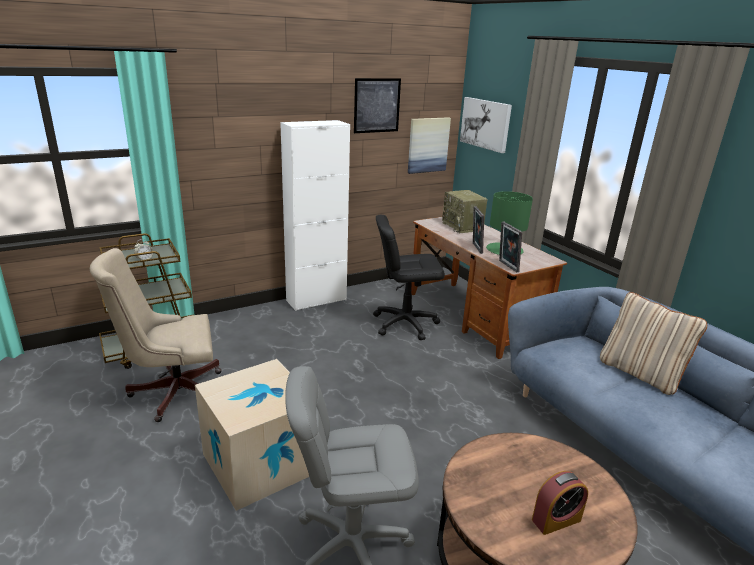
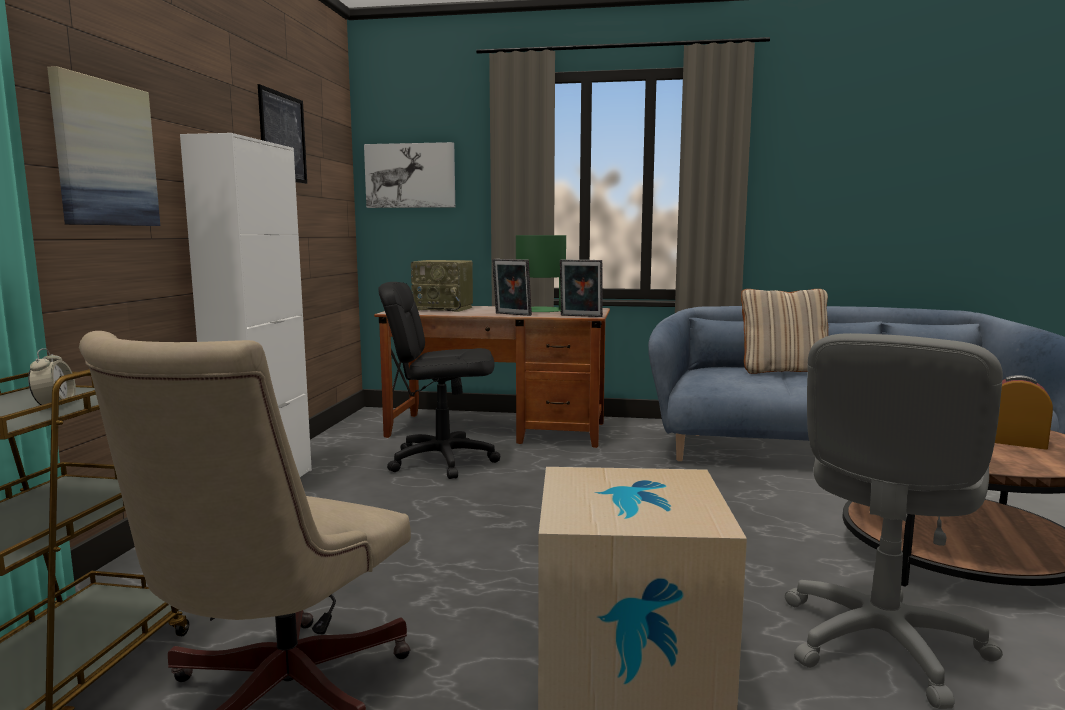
camera: 50 degrees left, 15 degrees down
(405, 323) = (442, 461): black office chair -> black office chair turned 60 degrees clockwise
(428, 145) = (333, 212): picture -> picture (104, 154)
(556, 520) = (1013, 442): alarm clock -> alarm clock turned 75 degrees counterclockwise

